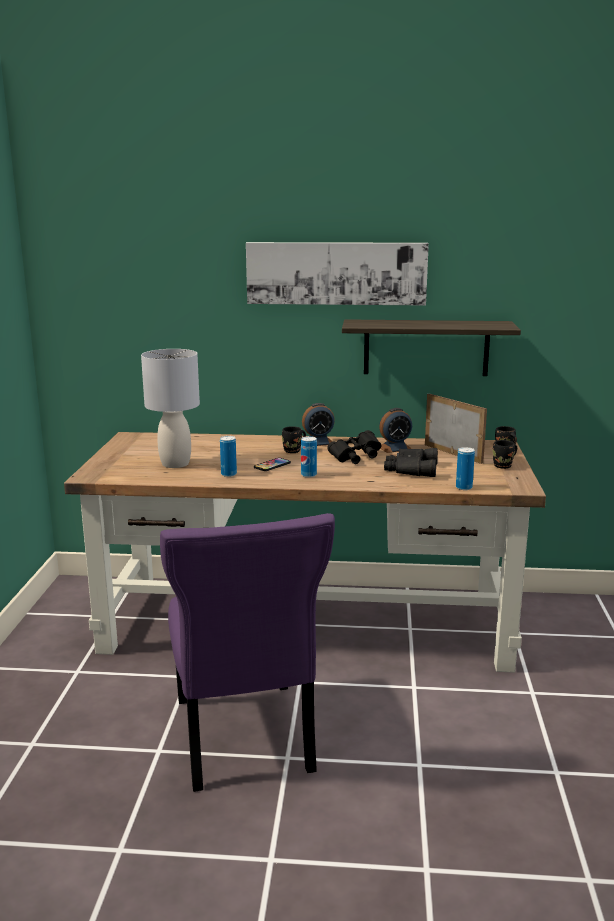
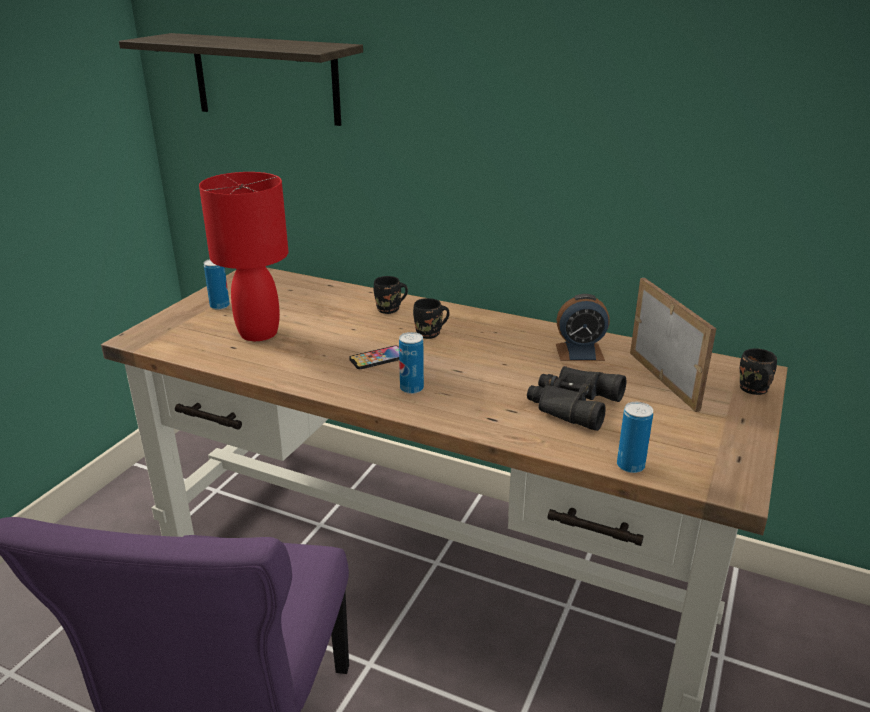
camera: 20 degrees right, 10 degrees up
(175, 464) = (258, 333): grey table lamp -> red table lamp
(229, 474) = (306, 366): can -> can (219, 306)
(318, 442) = (477, 322): alarm clock -> none
(336, 273) = (525, 69): picture -> none
(356, 458) = (506, 364): black binoculars -> none
(426, 347) = (657, 200): shelf -> shelf (265, 79)
(504, 466) = (732, 426): black mug -> black mug (389, 310)

